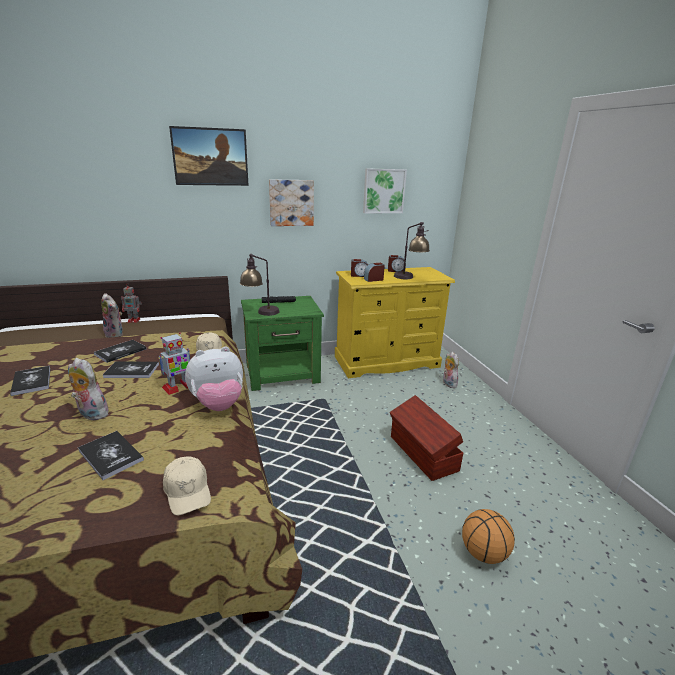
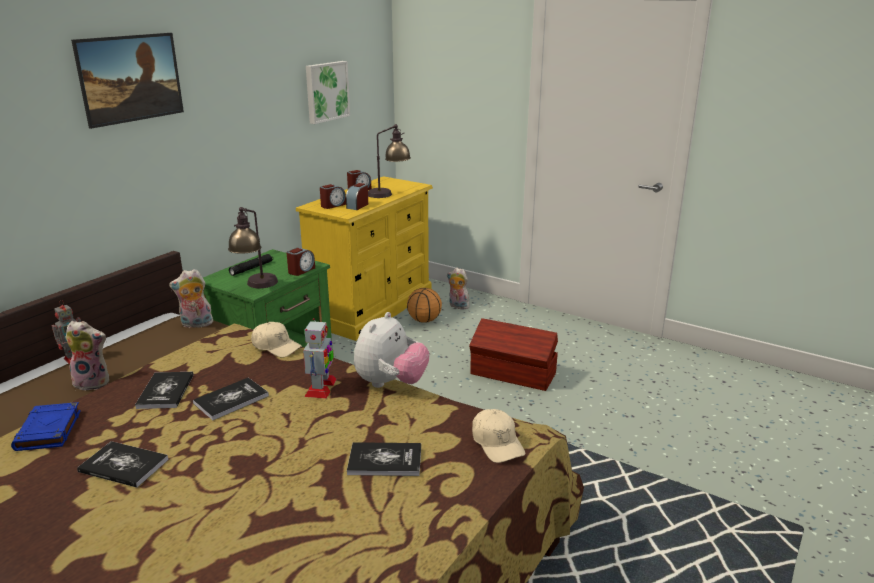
camera: 40 degrees left, 0 degrees up
(51, 349) = (48, 431): none -> blue book
(91, 414) = (284, 449): plush toy -> plush toy (196, 325)
(188, 491) = (497, 443): beige cap -> beige cap turned 45 degrees clockwise
(291, 202) = (234, 126): picture -> none
(300, 312) = (301, 270): none -> alarm clock
(484, 553) = (634, 417): basketball -> basketball (424, 320)

